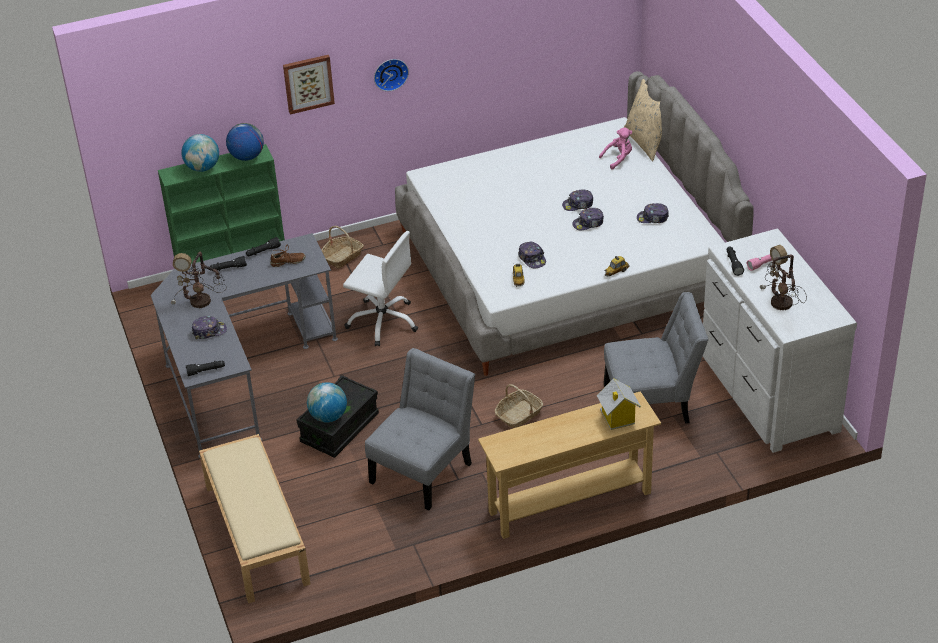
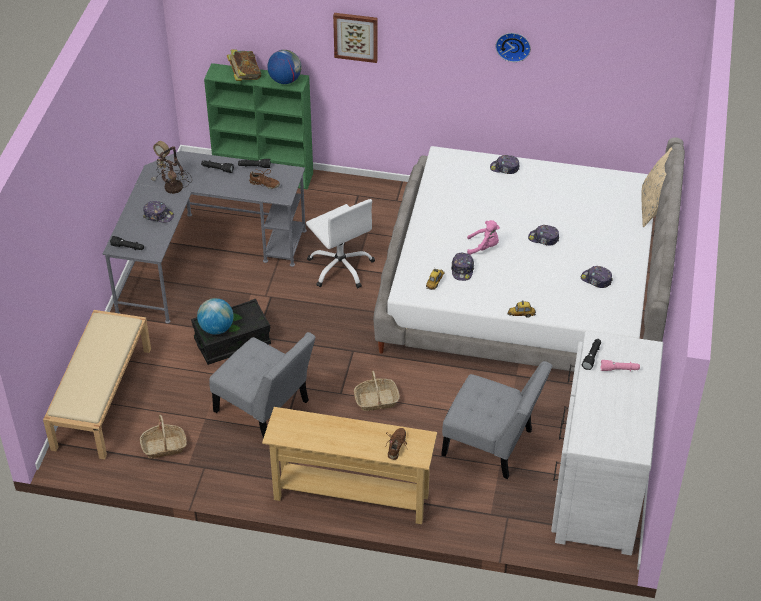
camera: 30 degrees right, 5 degrees up
(203, 168) = (244, 75): globe -> book
(342, 257) = (357, 197): basket -> basket (164, 447)
(390, 73) = (434, 54): wall clock -> wall clock (513, 45)
(424, 469) = (265, 409): grey chair -> grey chair turned 60 degrees clockwise
(588, 223) = (537, 259): cap -> cap (504, 168)
(617, 418) = (396, 446): toy house -> brown shoe
(618, 159) = (615, 212): pink plush toy -> pink plush toy (484, 247)
(781, 304) = (598, 415): table lamp -> none

